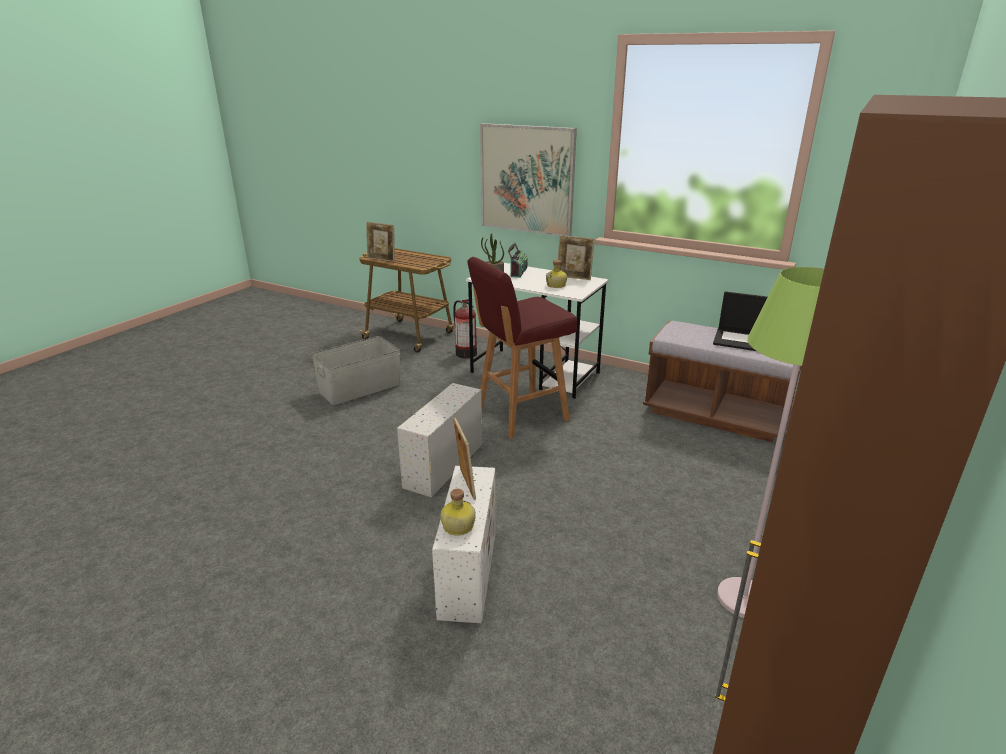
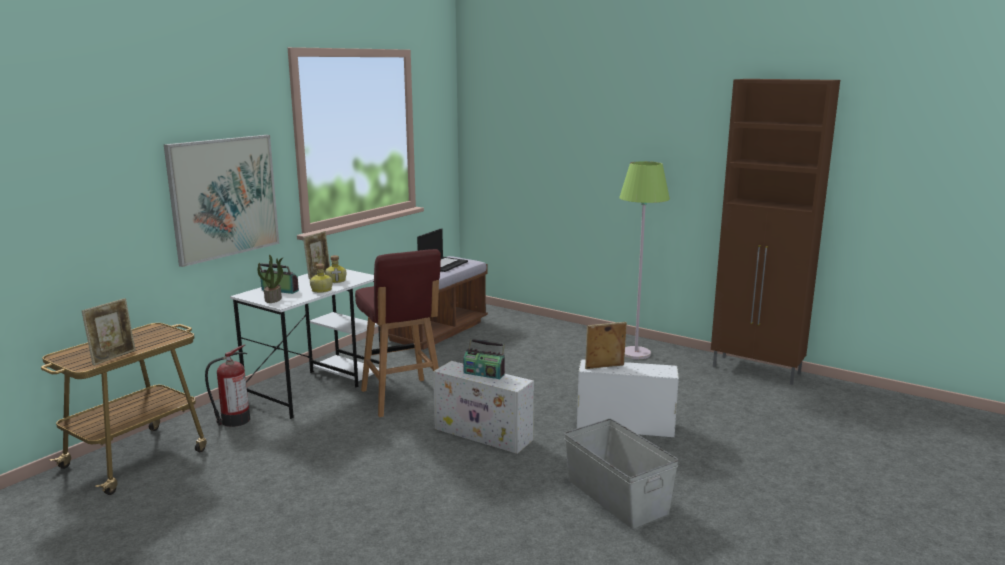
camera: 85 degrees left, 10 degrees down
(360, 388) = (287, 487): grey storage box -> grey storage box (617, 495)
(445, 407) = (484, 373): none -> radio
(457, 526) = (653, 371): bottle -> bottle (321, 290)

